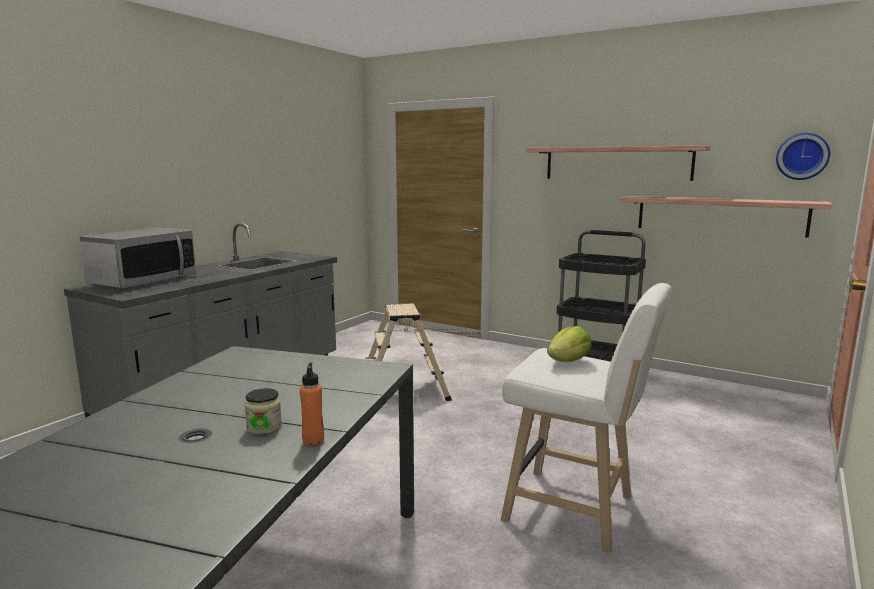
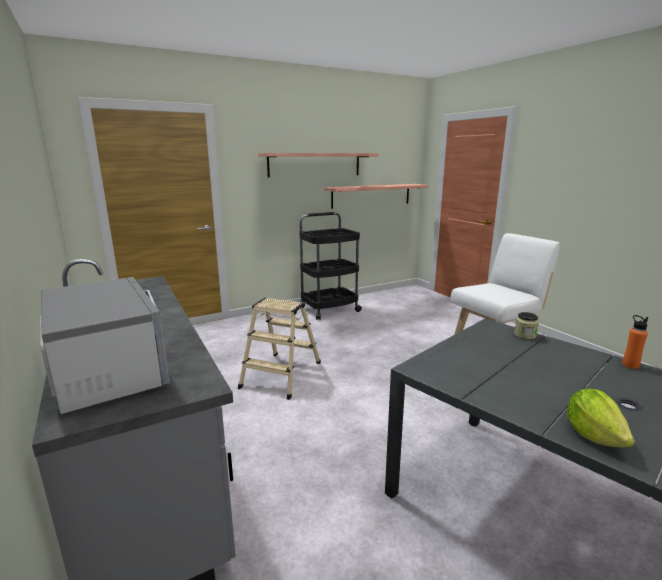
camera: 60 degrees left, 5 degrees up
(264, 427) = (609, 377): jar -> jar (525, 335)
(569, 361) = (492, 288): lettuce -> lettuce (594, 435)
(802, 156) = (403, 159): wall clock -> none

